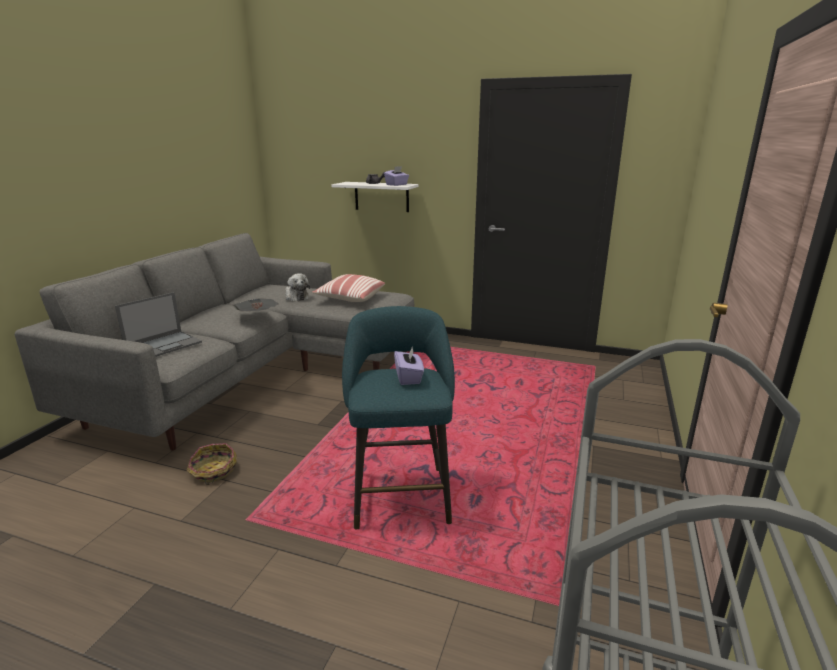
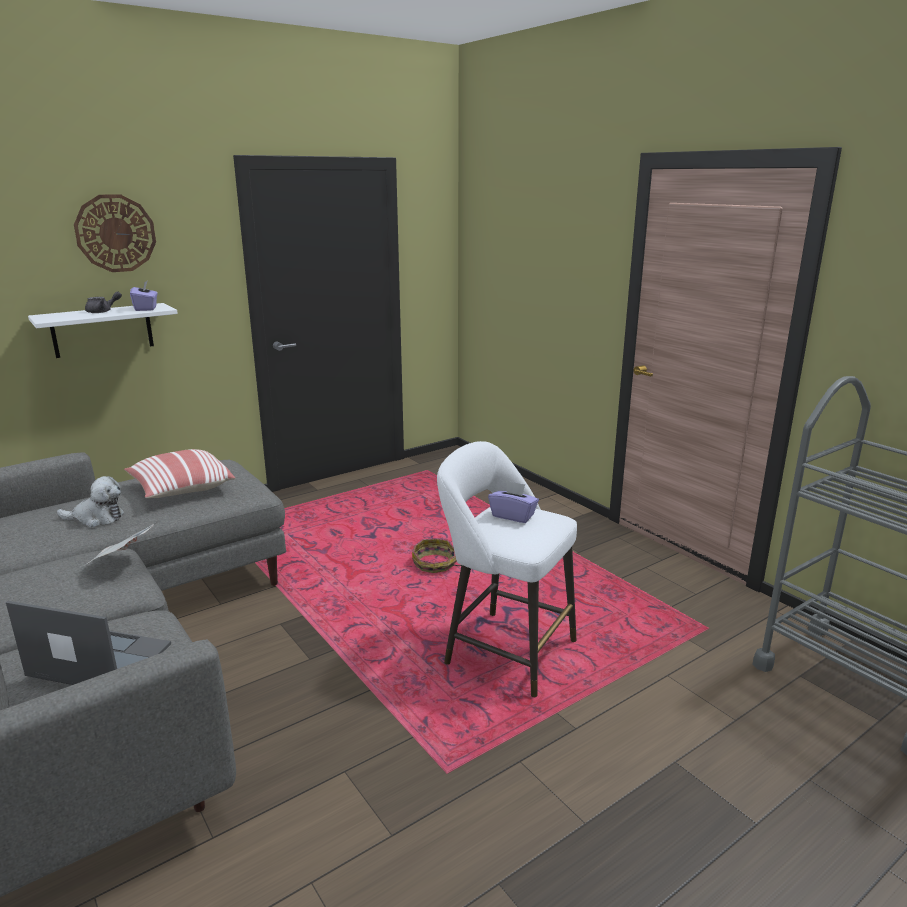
camera: 55 degrees left, 0 degrees up
(164, 345) = (98, 660): laptop -> laptop turned 60 degrees counterclockwise
(213, 471) = (310, 778): basket -> basket (435, 564)
(396, 135) = (115, 233): none -> wall clock
(400, 492) = (504, 650): turquoise stool -> white stool

